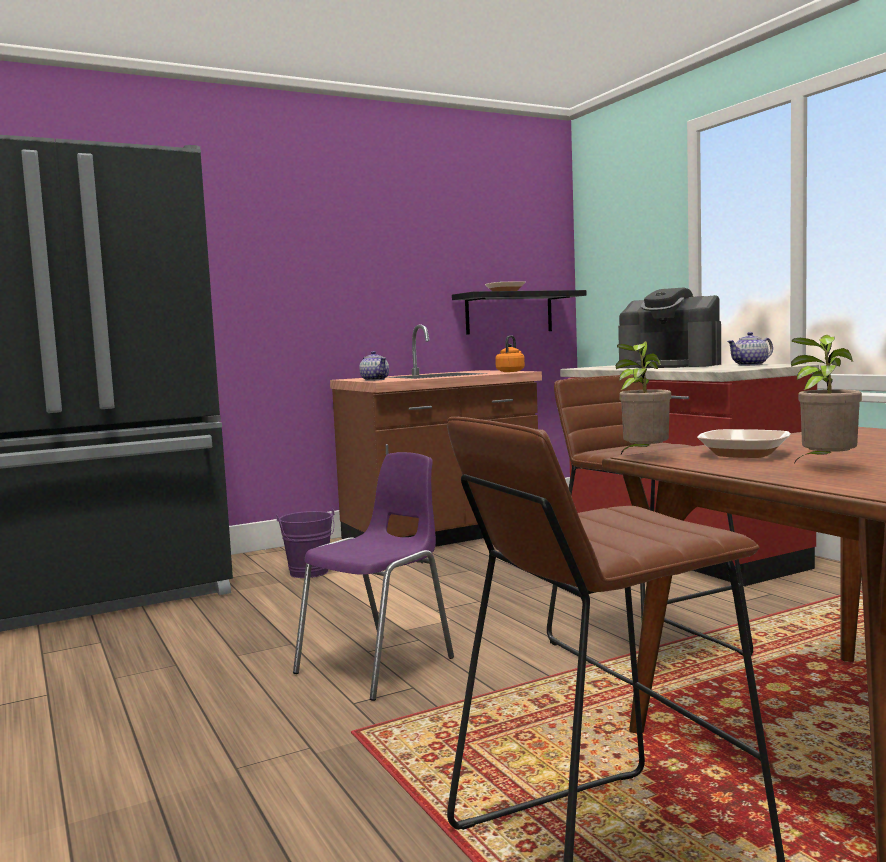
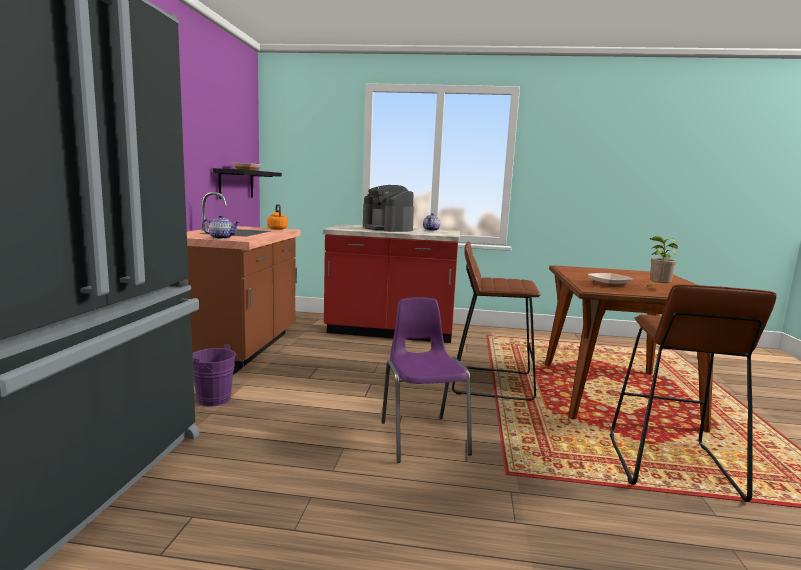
camera: 55 degrees left, 5 degrees up
(643, 458) = (595, 290): potted plant -> none
(671, 366) = (387, 229): coffee machine -> coffee machine turned 75 degrees clockwise

